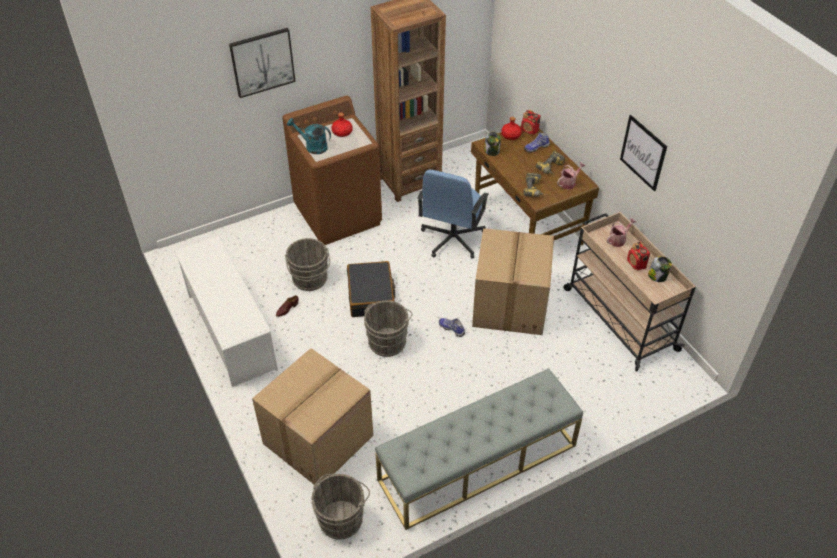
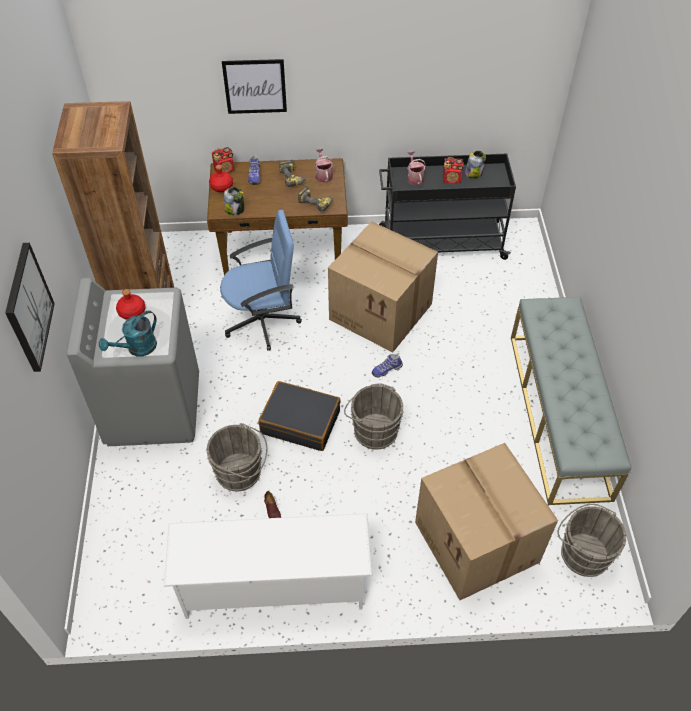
camera: 65 degrees left, 5 degrees up
(338, 215) = (153, 408): brown washing machine -> grey washing machine
(452, 239) = (263, 321): blue office chair -> blue office chair turned 60 degrees counterclockwise
(618, 318) = (440, 243): beige cart -> black cart
(643, 152) = (394, 85): picture -> picture (255, 86)

